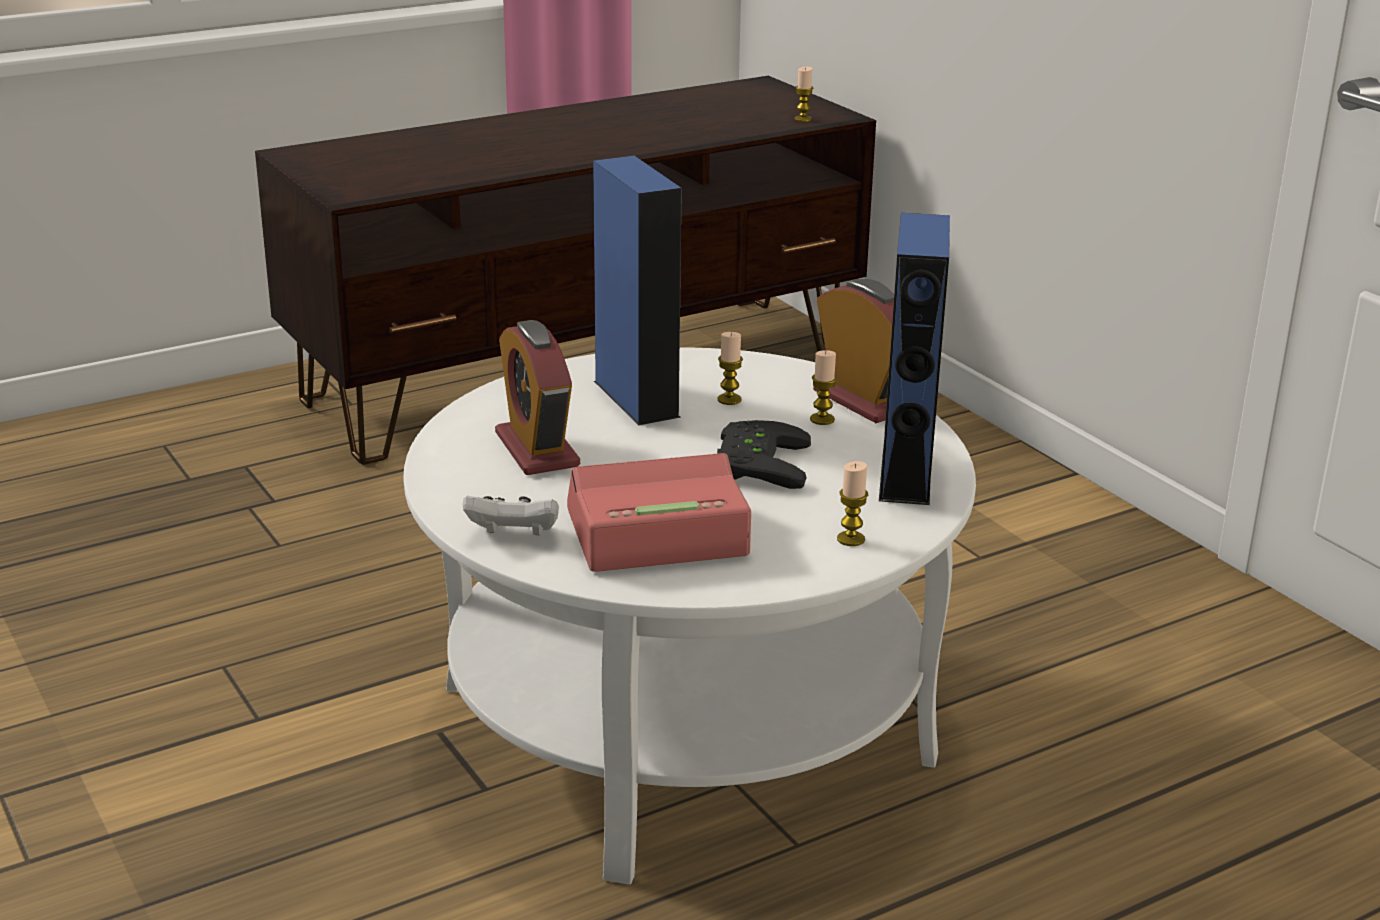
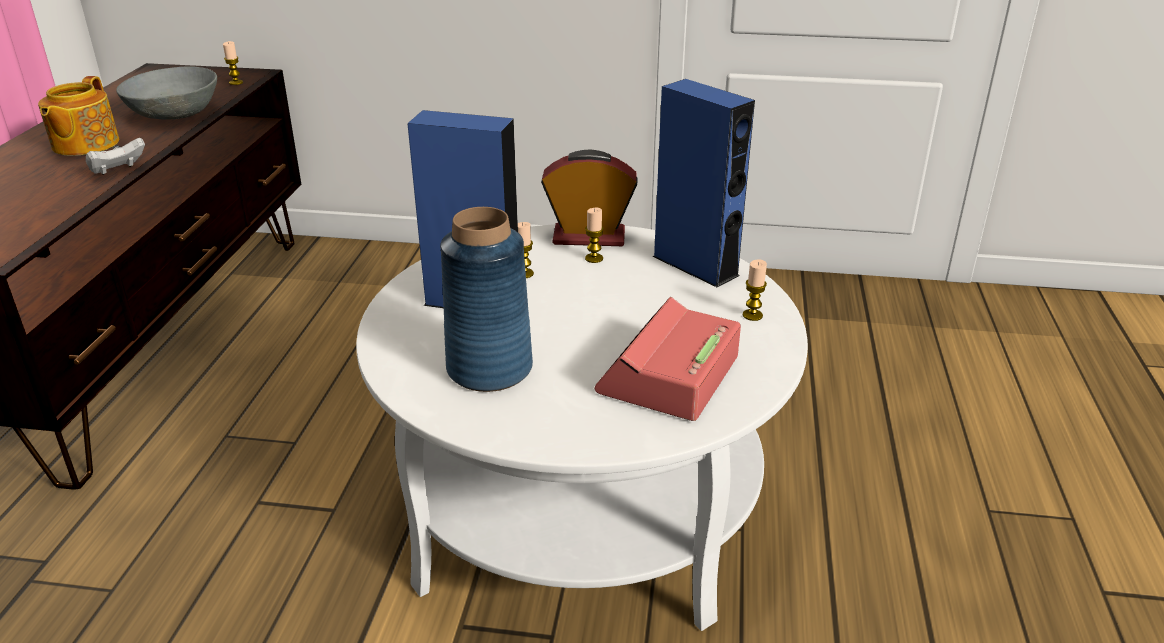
camera: 50 degrees left, 5 degrees up
(513, 535) = (603, 431): white game controller -> white game controller (118, 171)
(537, 450) = (490, 368): alarm clock -> blue vase
(568, 133) = (84, 144): none -> teapot
(689, 131) = (175, 114): none -> grey bowl
(755, 463) = (619, 302): black game controller -> none

